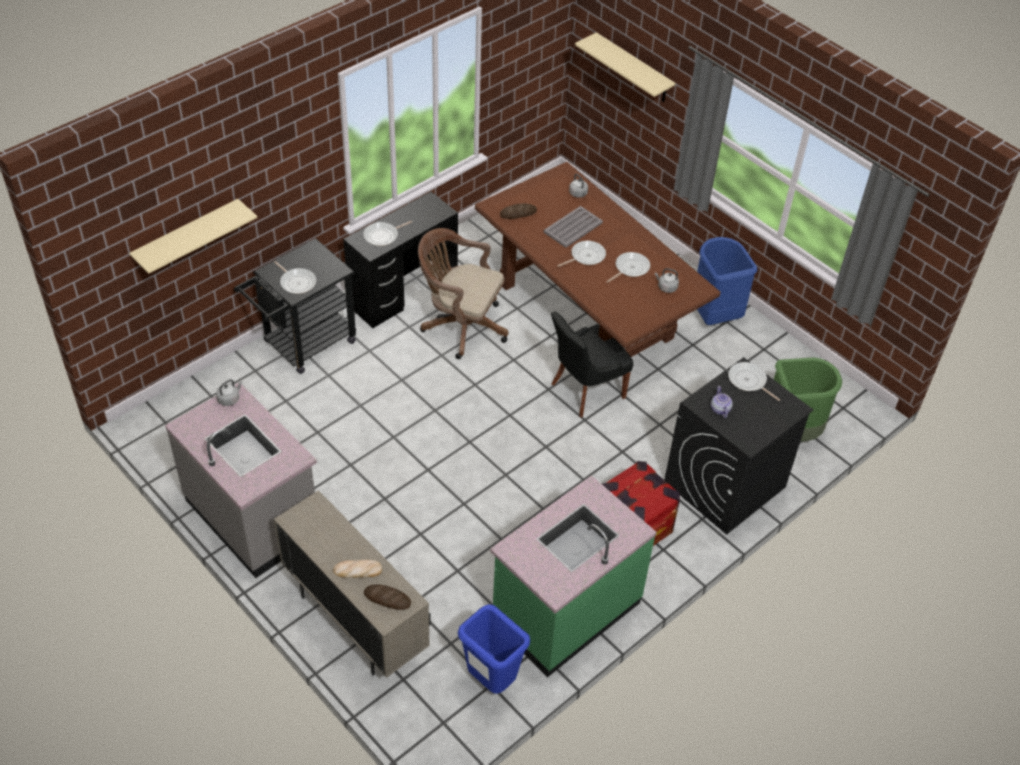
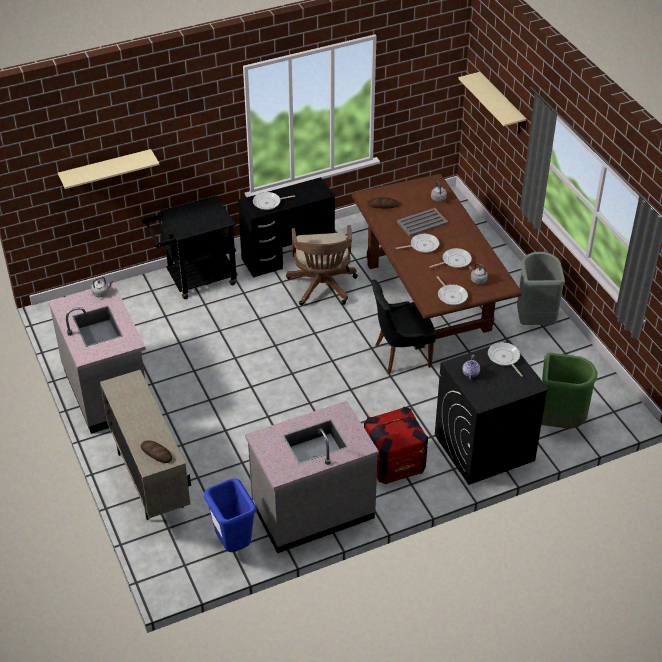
camera: 20 degrees right, 5 degrees down
(297, 282) = (188, 224): frying pan -> frying pan (451, 295)
(357, 570) = (143, 429): bread -> none
(460, 325) = (322, 288): brown office chair -> brown office chair turned 135 degrees counterclockwise
(565, 611) = (312, 510): green counter -> grey counter
(714, 315) = (534, 320): blue trash can -> grey trash can

